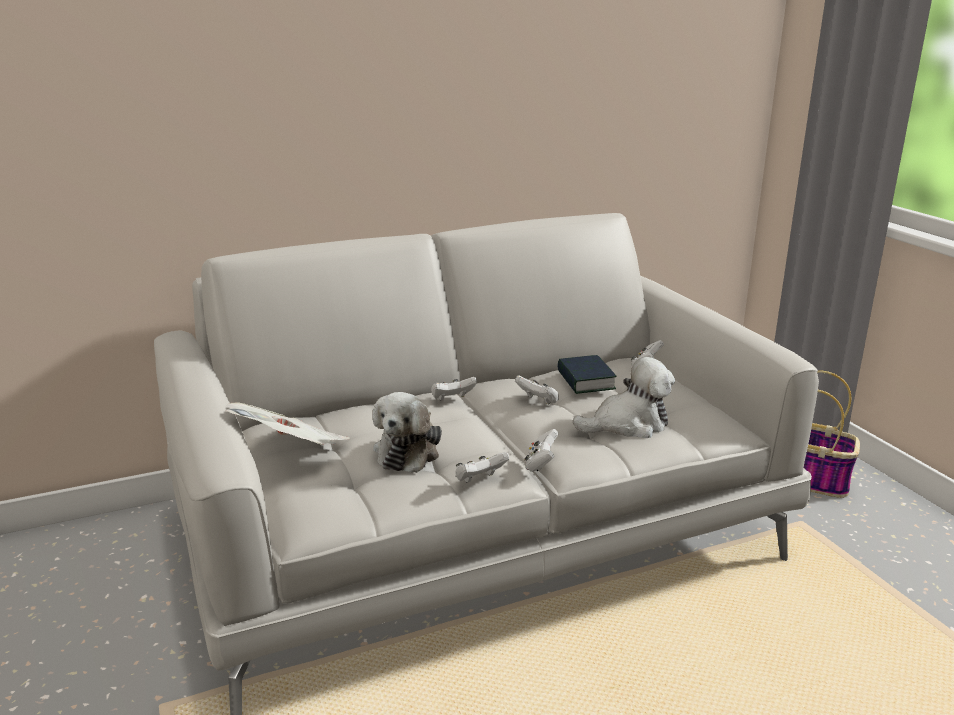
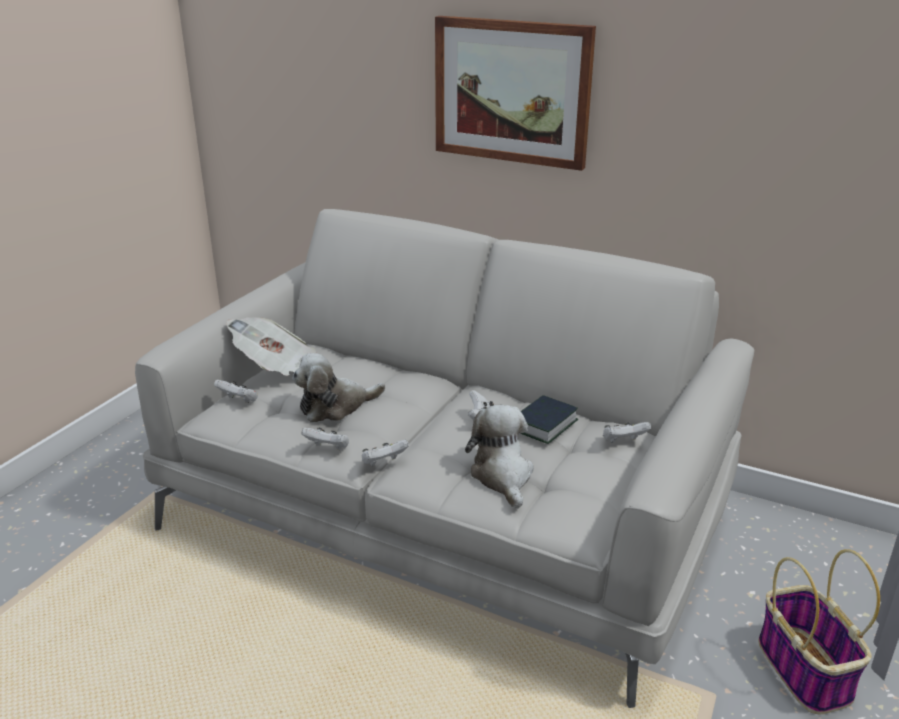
camera: 50 degrees right, 5 degrees up
(387, 84) = (512, 91): none -> picture
(452, 399) = (431, 387): white game controller -> white game controller (239, 401)
(628, 425) = (503, 476): plush toy -> plush toy turned 135 degrees counterclockwise

